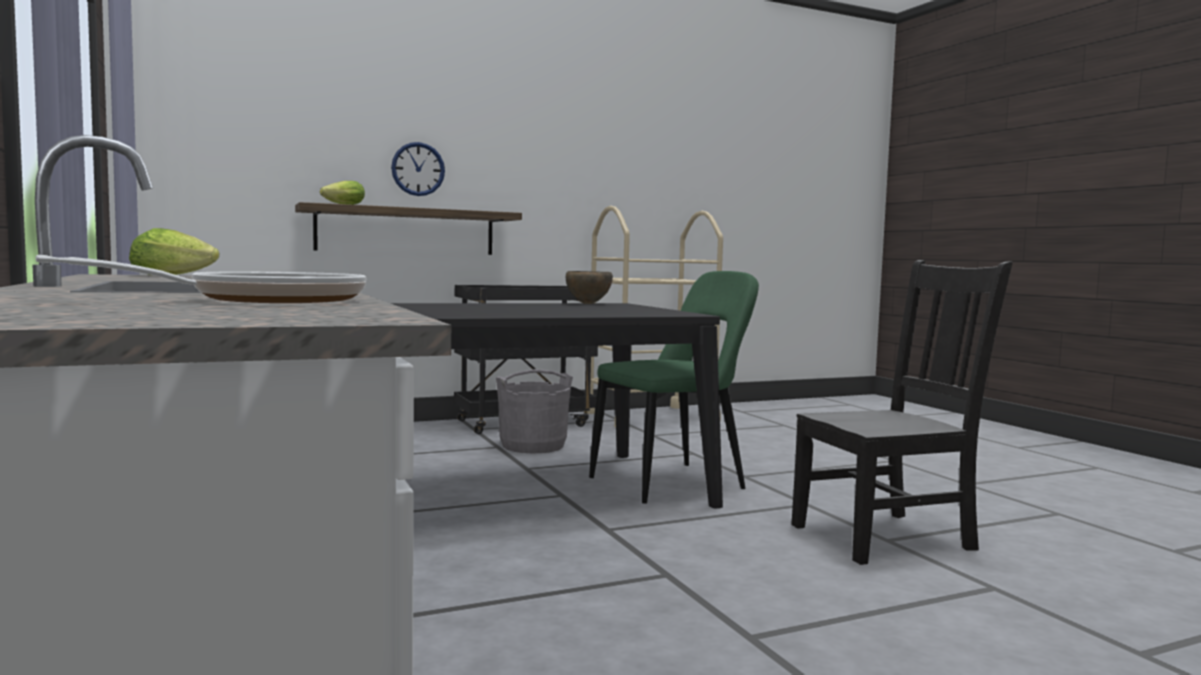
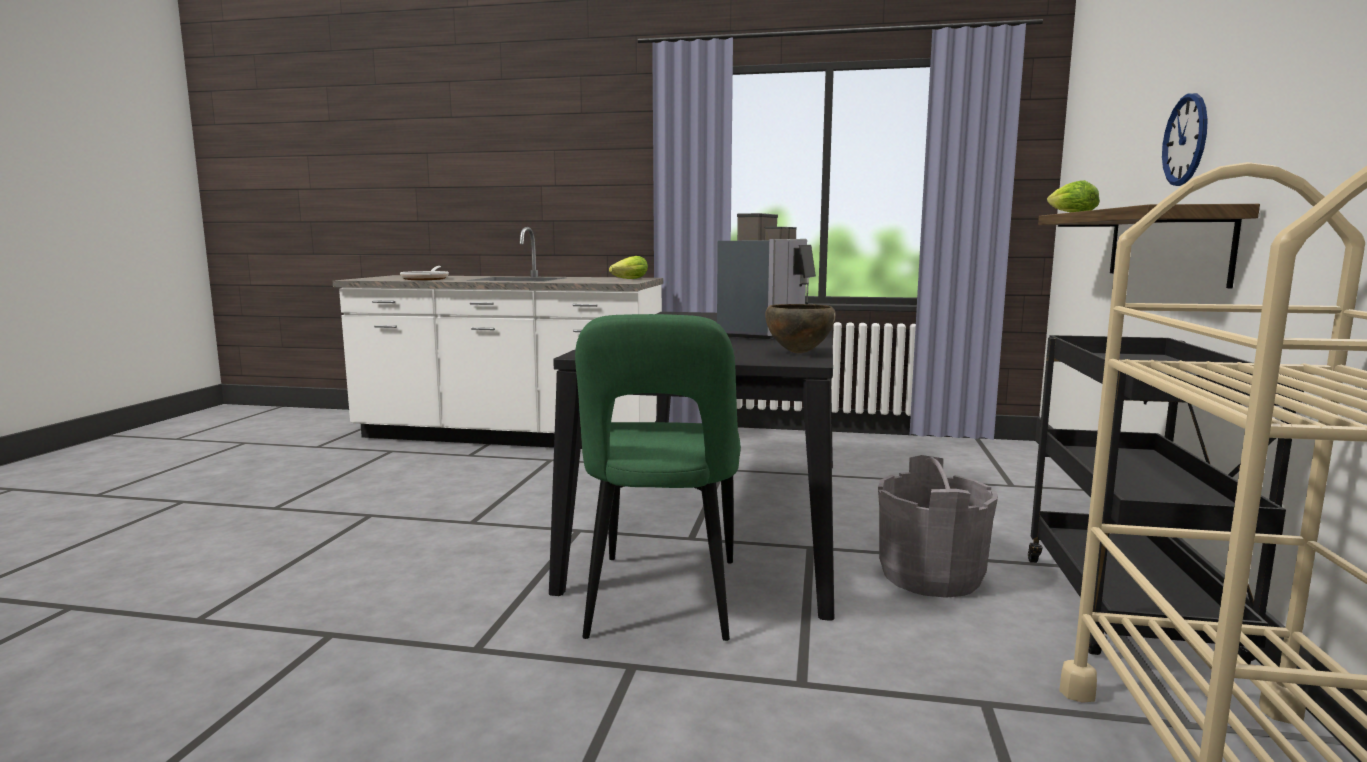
camera: 125 degrees right, 5 degrees up
(488, 306) = (770, 332): none -> coffee machine
(887, 537) = (334, 639): black chair -> none

